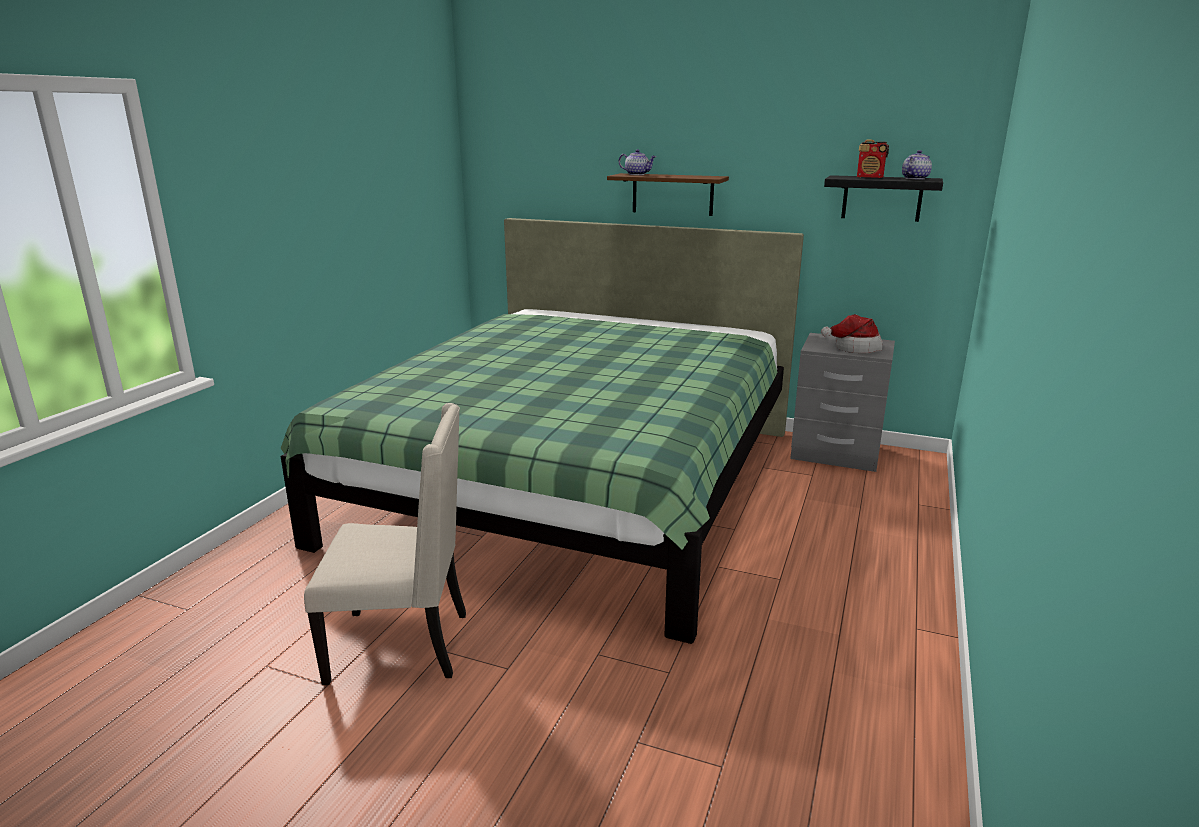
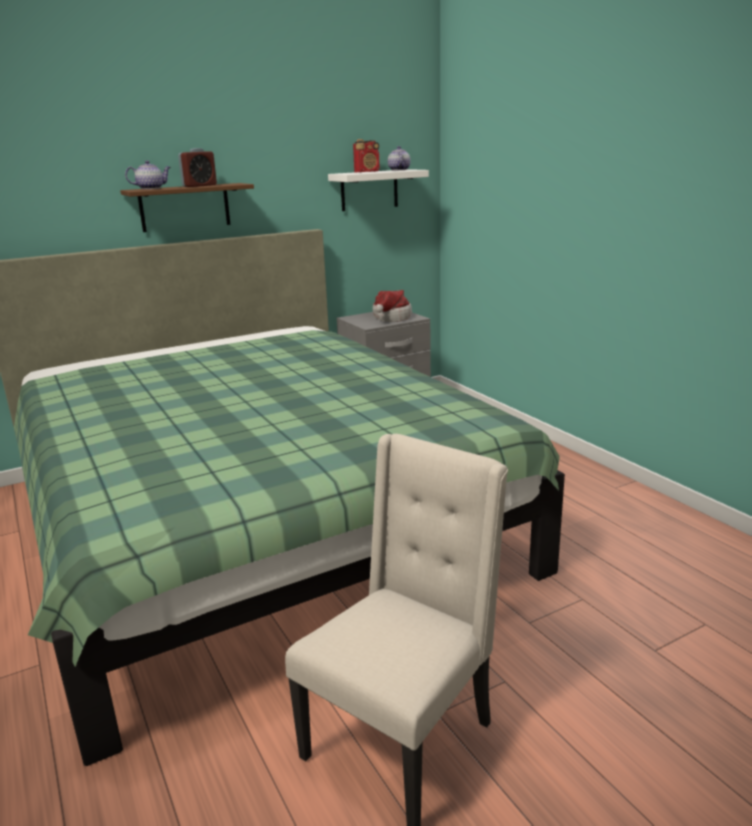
camera: 50 degrees left, 0 degrees up
(678, 176) = (199, 186): none -> alarm clock
(882, 198) = (369, 190): black shelf -> white shelf

